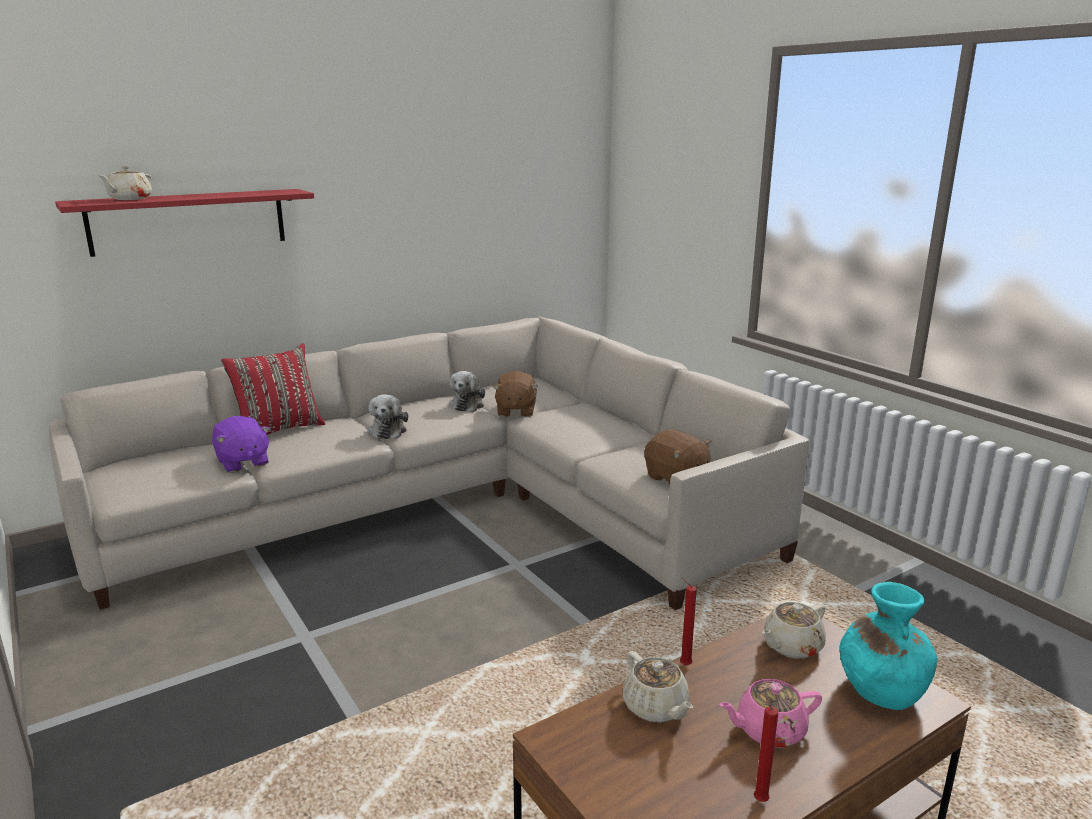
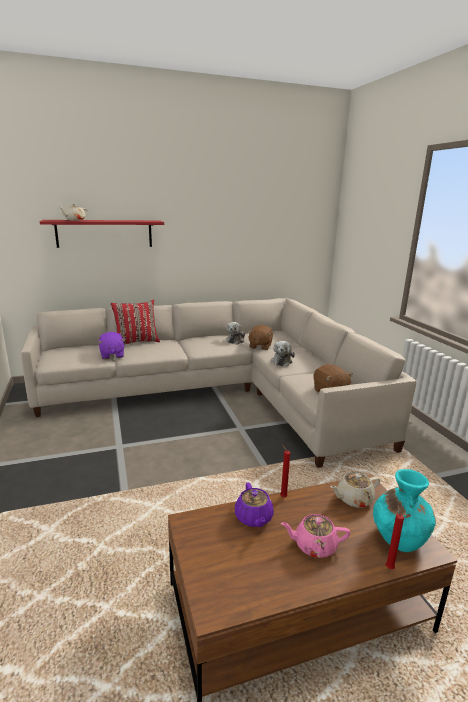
camera: 15 degrees right, 0 degrees up
(388, 430) = (189, 348): plush toy -> plush toy (281, 361)
(656, 708) = (253, 518): beige teapot -> purple teapot
(759, 798) = (287, 585): red candle -> red candle (389, 567)

